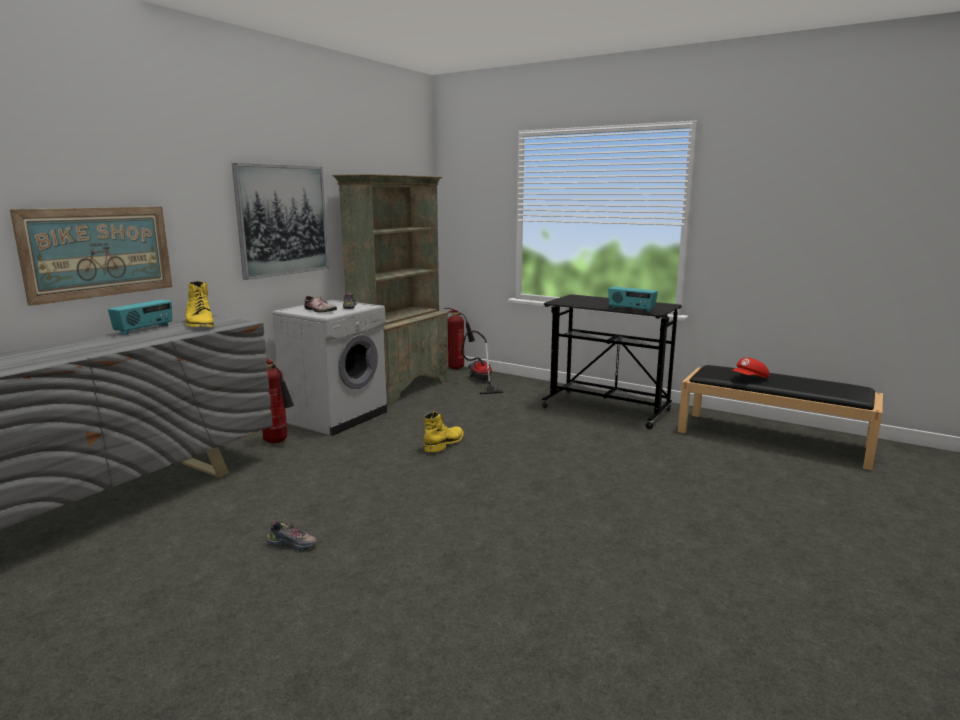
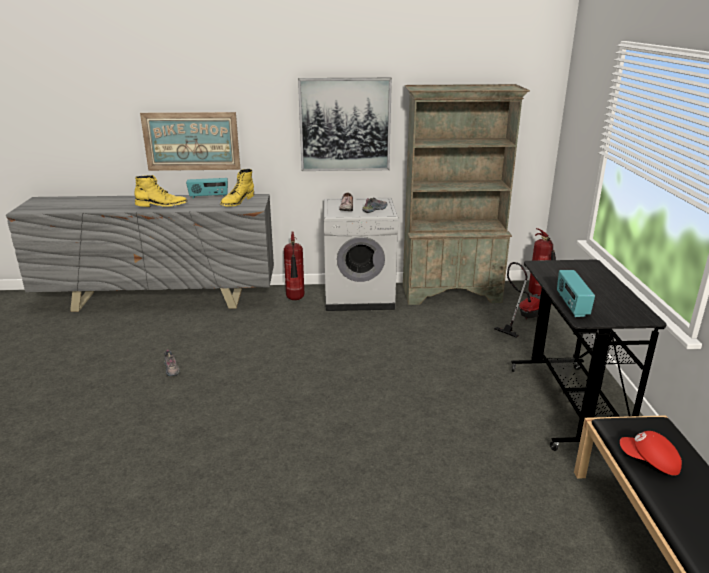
camera: 55 degrees right, 10 degrees up
(445, 443) = (368, 356): yellow boot -> yellow boot (161, 205)

